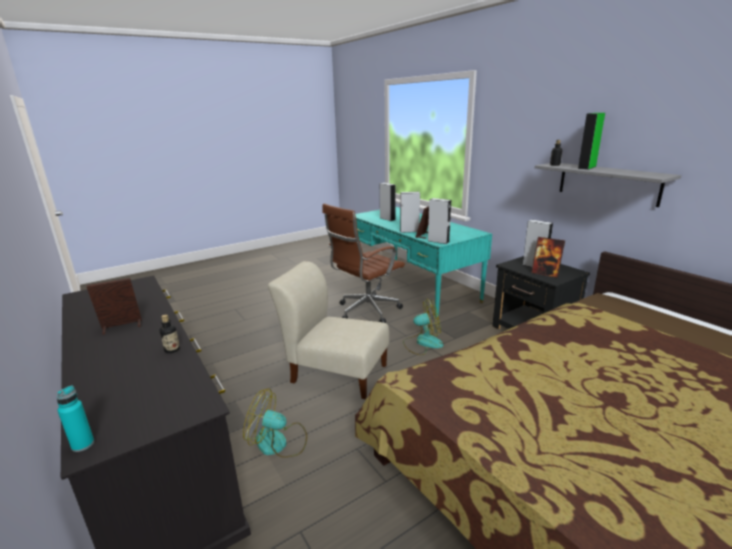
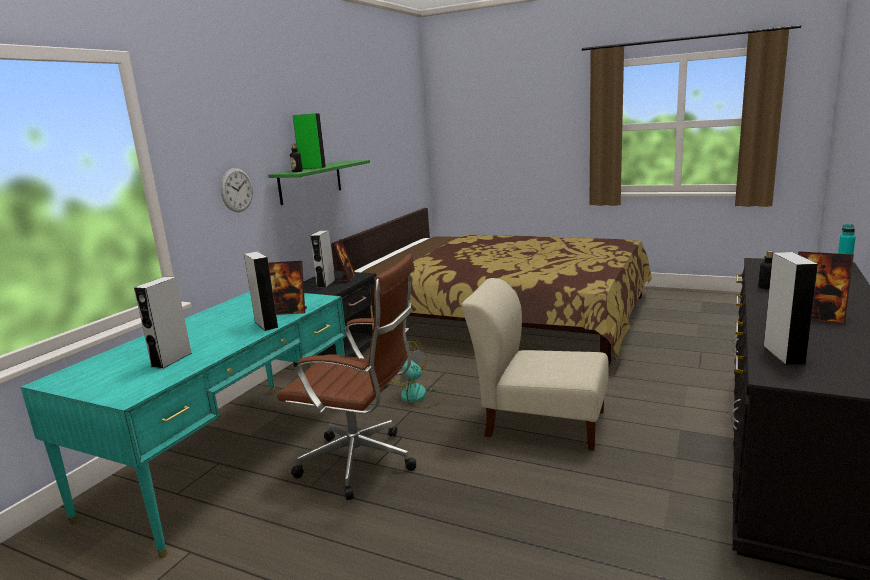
camera: 120 degrees left, 5 degrees down
(279, 443) = (666, 405): fan -> none
(335, 372) = (539, 422): beige chair -> beige chair turned 120 degrees clockwise
(438, 241) = (315, 300): grey speaker -> grey speaker (783, 355)
(521, 166) = (237, 190): none -> wall clock
(607, 183) = (310, 182): grey shelf -> green shelf

